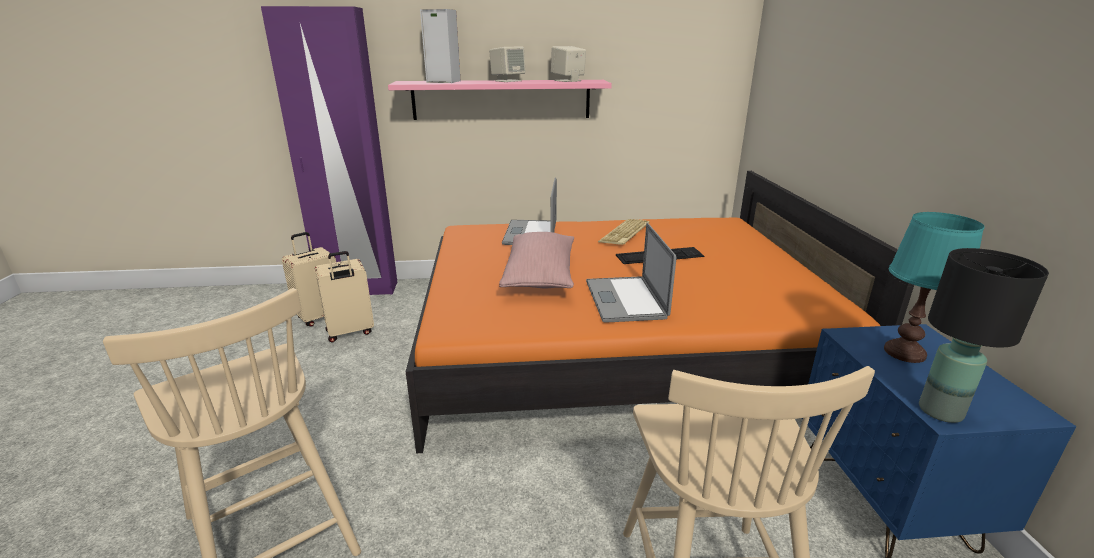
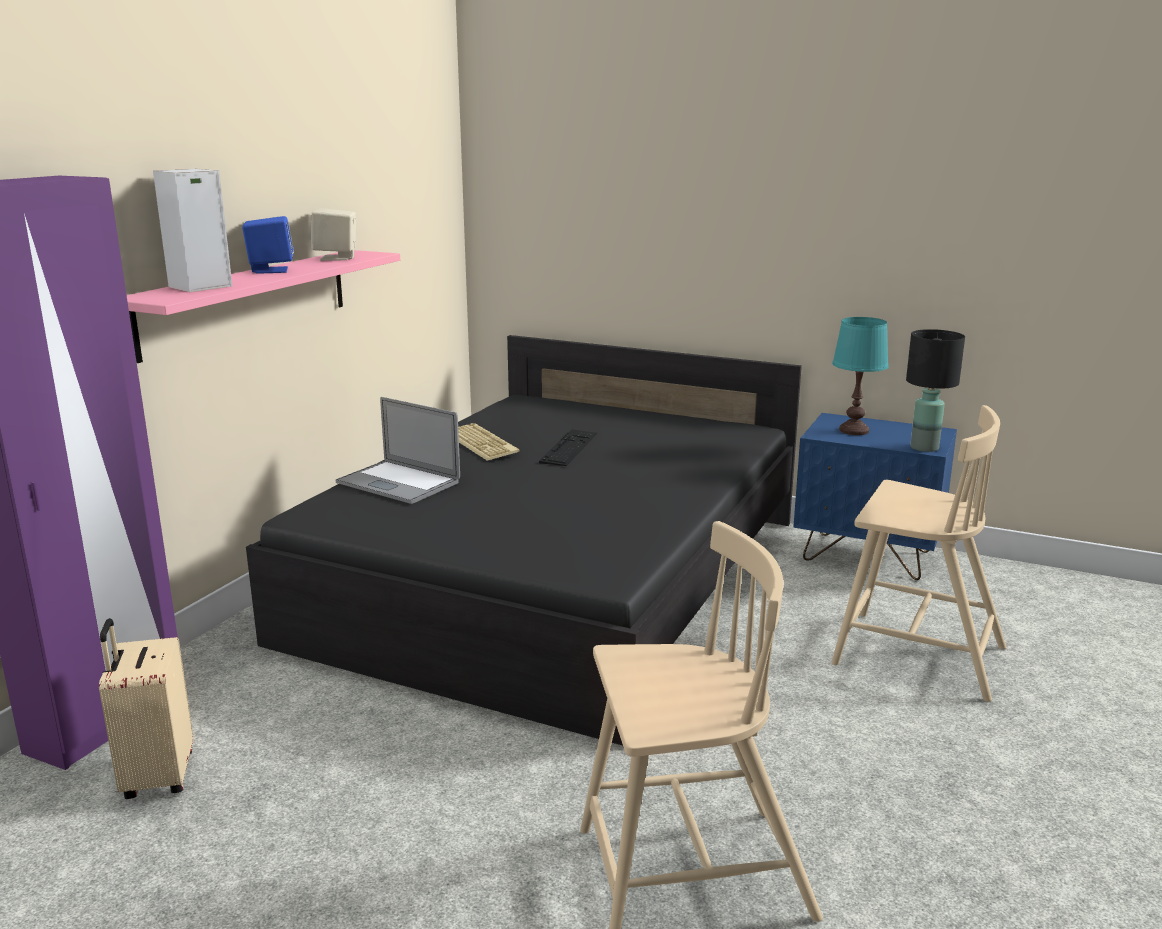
camera: 60 degrees left, 5 degrees down
(350, 332) = (264, 753): beige suitcase -> none
(507, 81) = (271, 270): beige speaker -> blue speaker
(540, 276) = (539, 507): pink pillow -> none
(615, 345) = (556, 577): orange bed -> black bed
(625, 299) = (645, 487): laptop -> none

